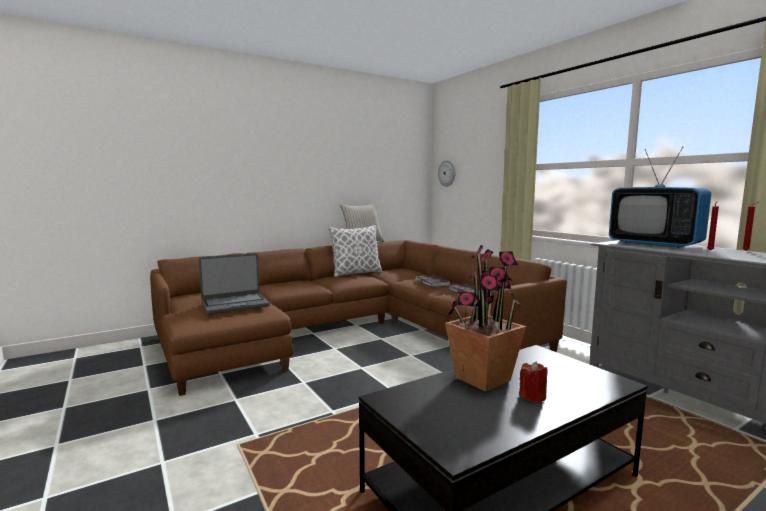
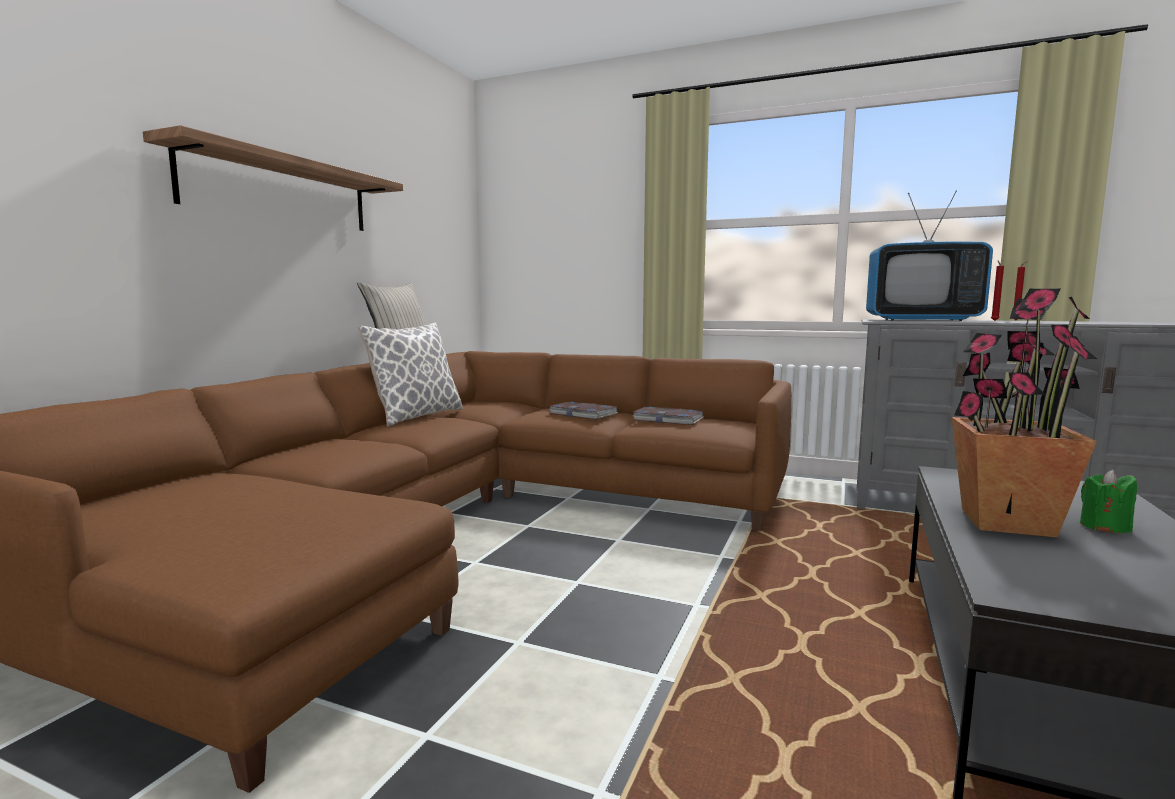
camera: 35 degrees left, 0 degrees up
(235, 304) = (288, 505): laptop -> none
(301, 165) = (281, 192): none -> shelf
(447, 173) = (516, 237): wall clock -> none
(532, 396) = (1104, 527): red candle -> green candle

